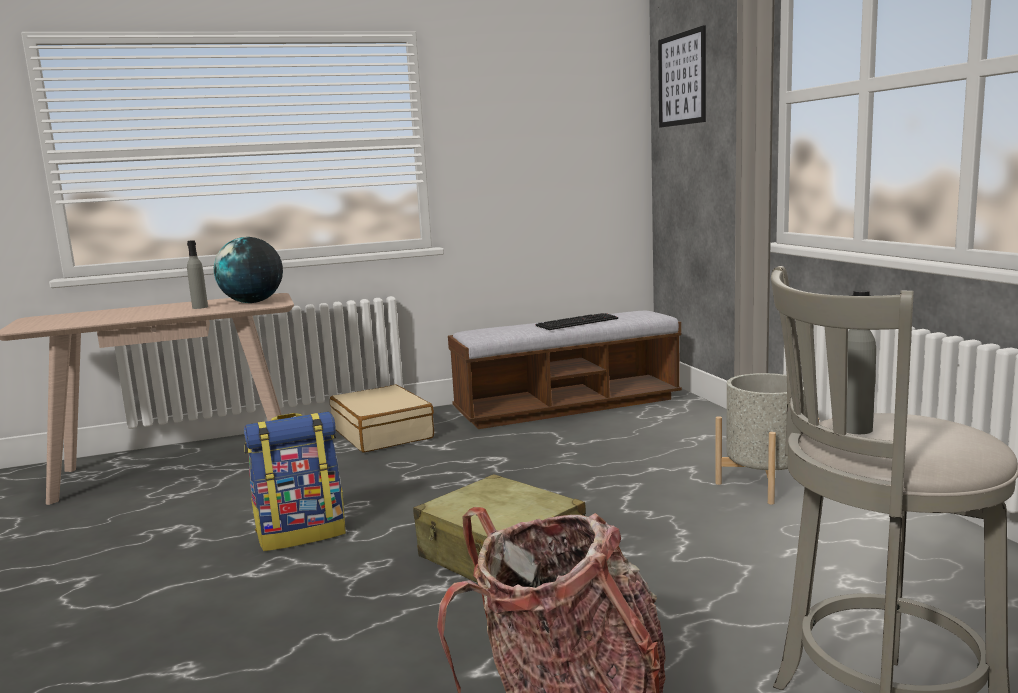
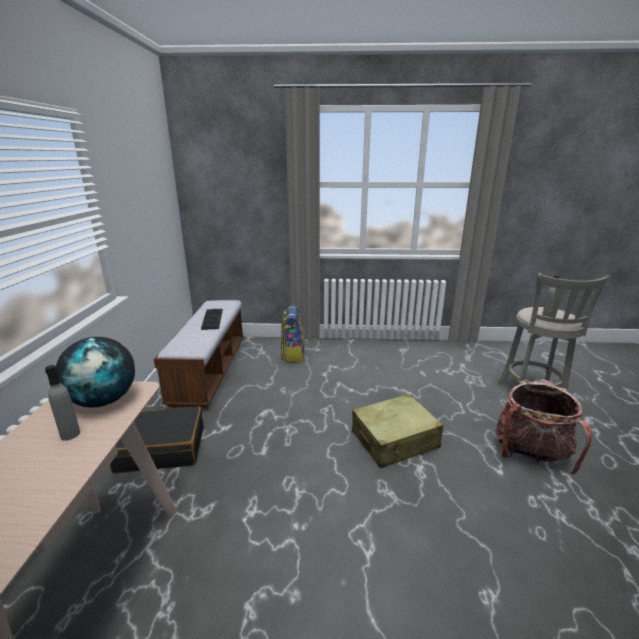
camera: 70 degrees left, 10 degrees up
(302, 533) = (319, 517): backpack -> backpack (292, 354)
(383, 433) = (161, 448): beige suitcase -> black suitcase
(682, 79) = (214, 163): picture -> none
(765, 484) = (362, 357): grey planter -> none

